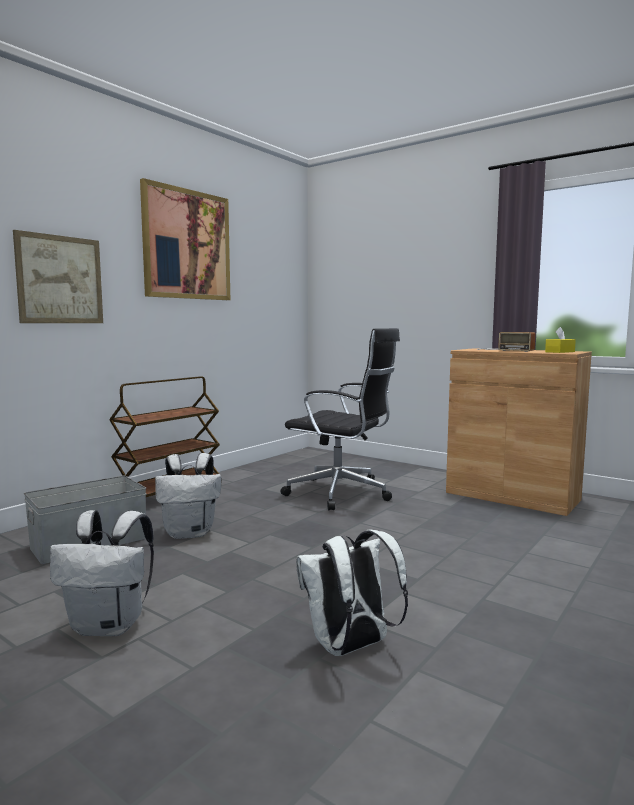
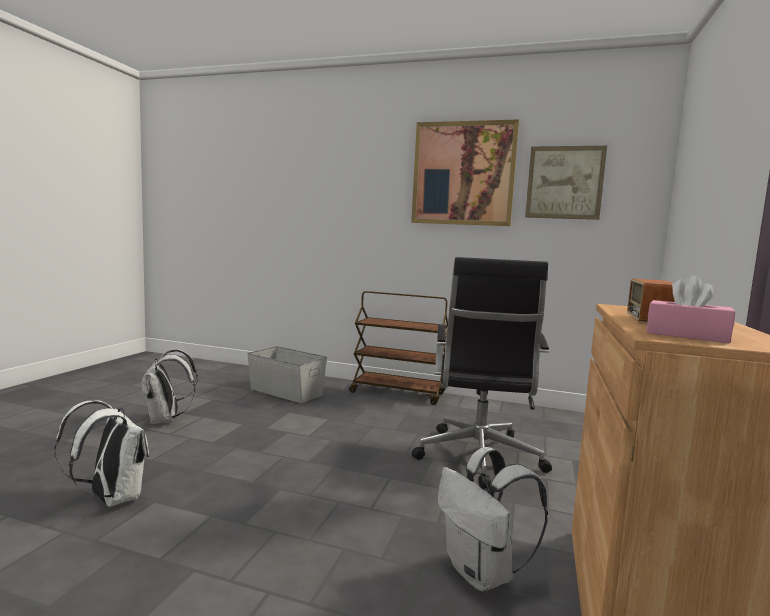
camera: 70 degrees right, 0 degrees up
(60, 280) = (344, 211): picture -> picture (564, 182)
(190, 533) = (319, 413): white backpack -> white backpack (482, 573)
(560, 352) = (686, 335): yellow tissue box -> pink tissue box

